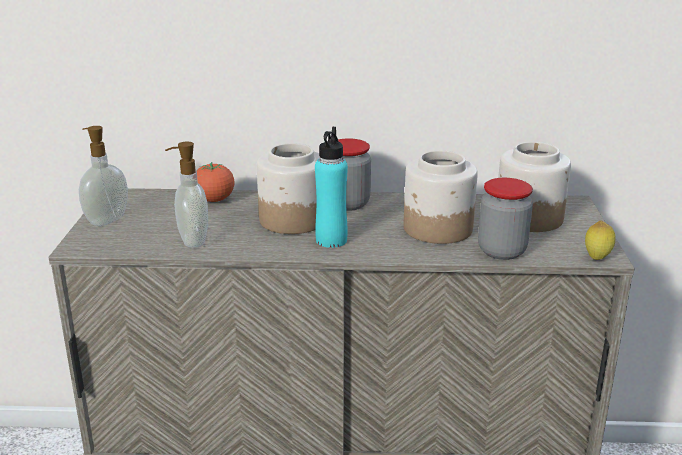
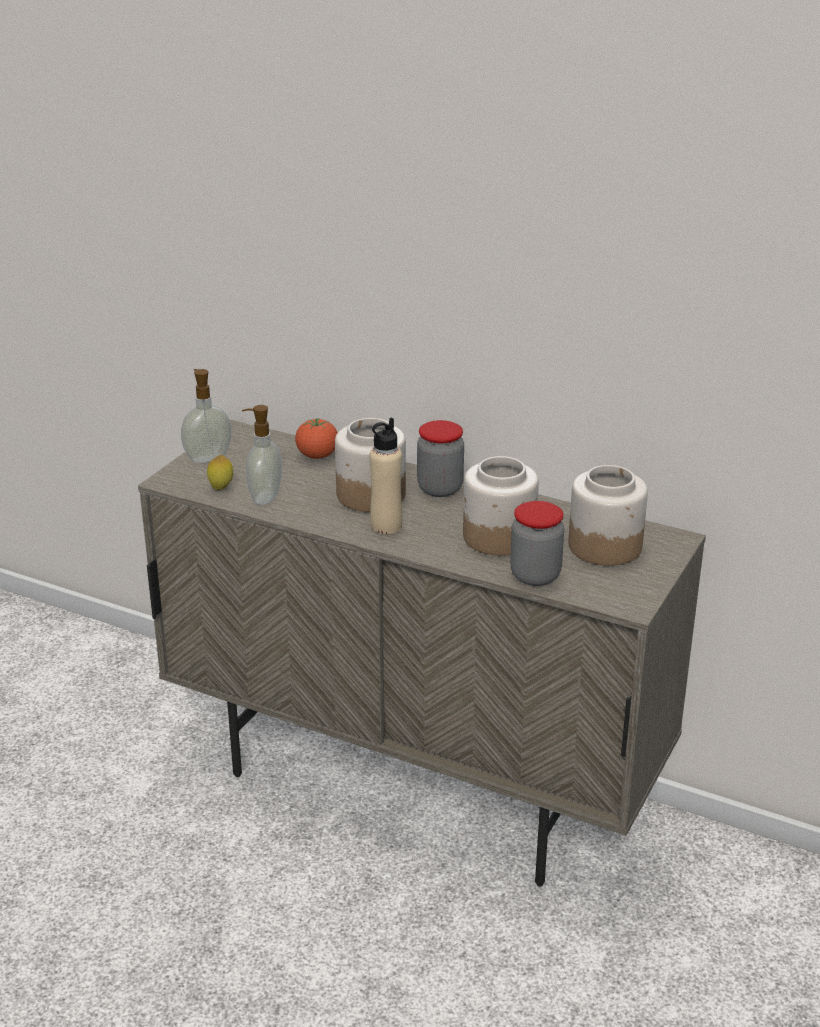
camera: 25 degrees right, 5 degrees up
(331, 240) = (386, 526): turquoise bottle -> beige bottle
(597, 258) = (622, 605): lemon -> lemon (221, 488)

